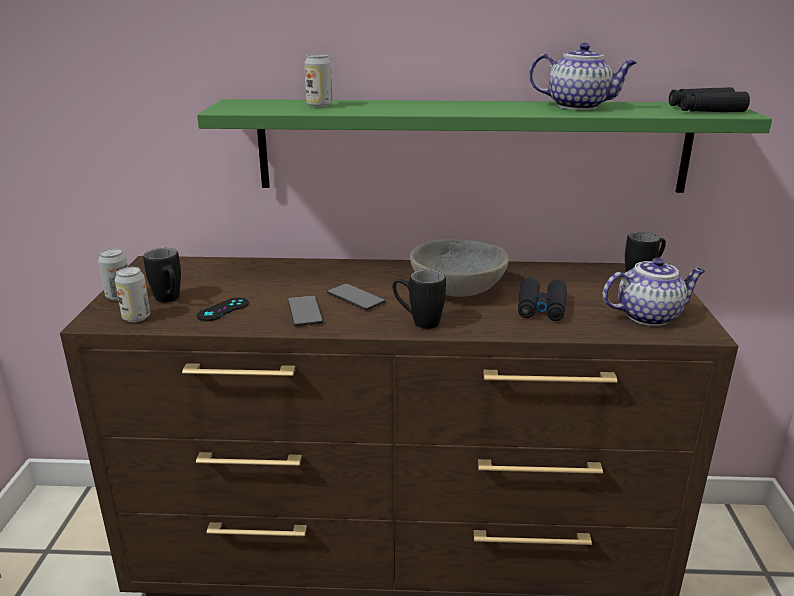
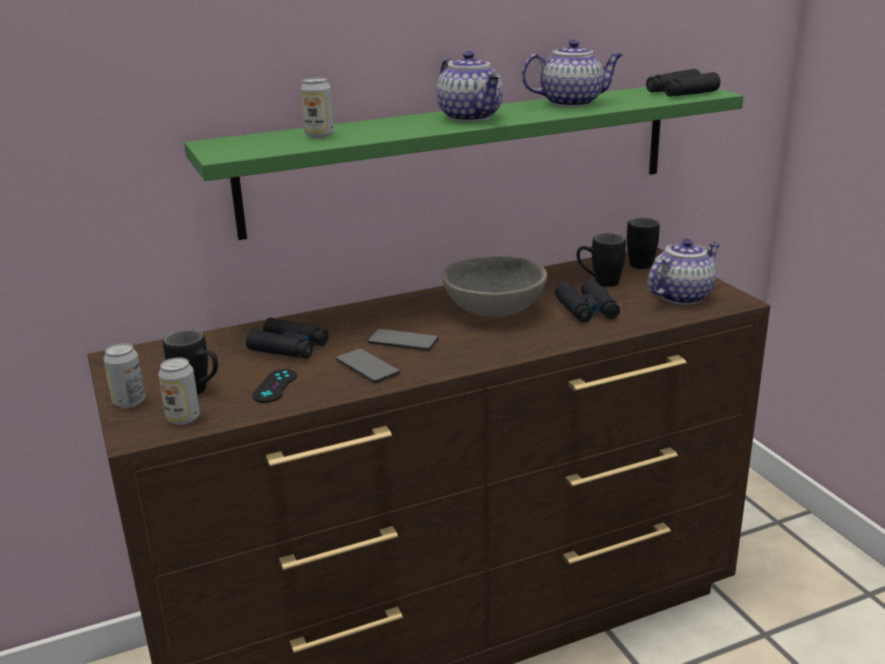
camera: 25 degrees left, 0 degrees up
(267, 283) = (289, 348): none -> black binoculars
(418, 322) = (490, 349): black mug -> black mug (599, 283)
(465, 107) = (471, 117): none -> teapot

